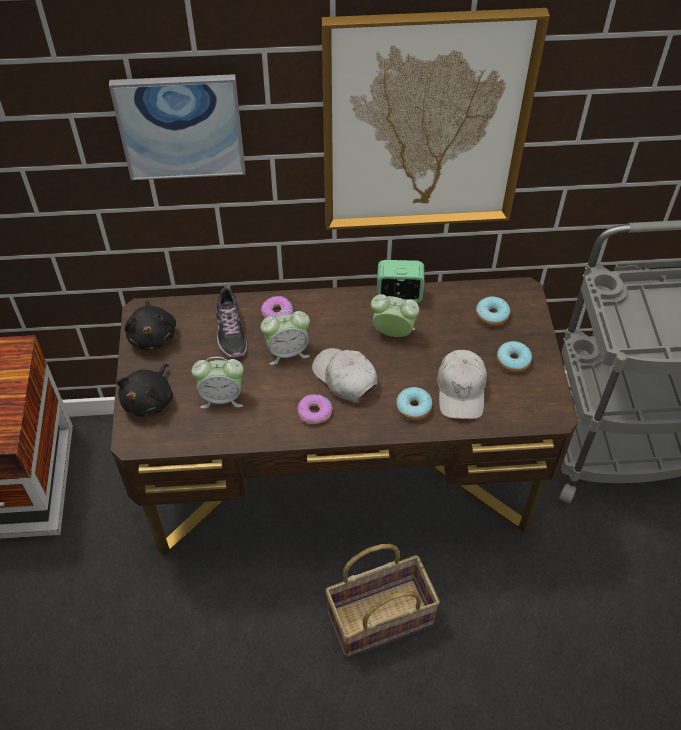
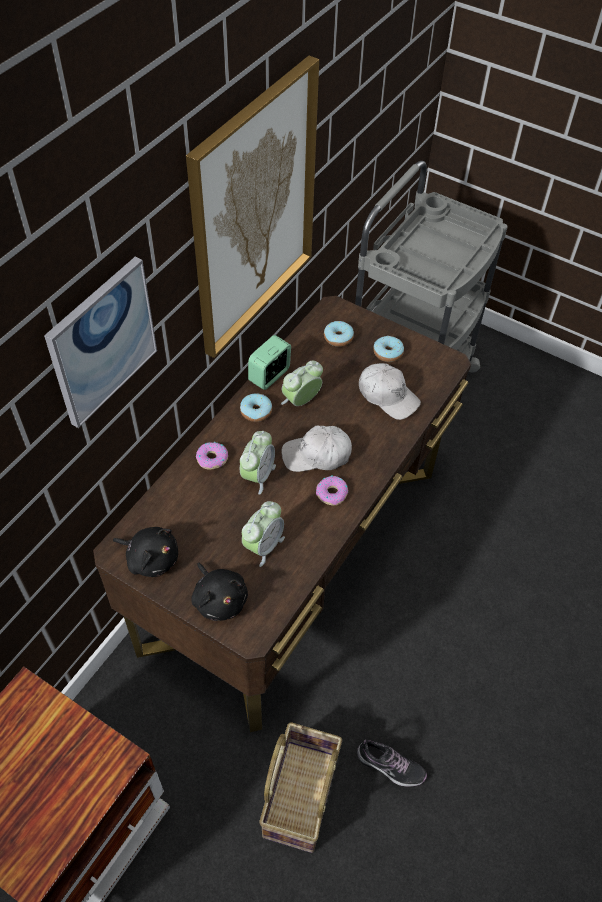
camera: 55 degrees left, 0 degrees up
(230, 331) = (200, 500): shoe -> shoe (390, 766)
(380, 616) = (430, 608): basket -> basket (299, 795)
(413, 408) = (379, 432): donut -> donut (256, 411)

